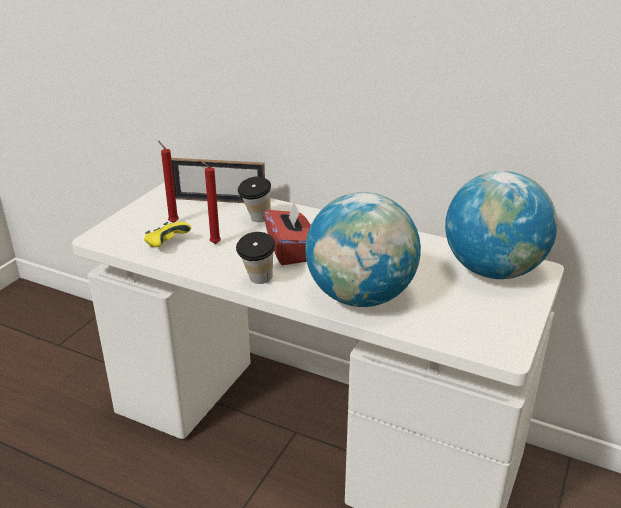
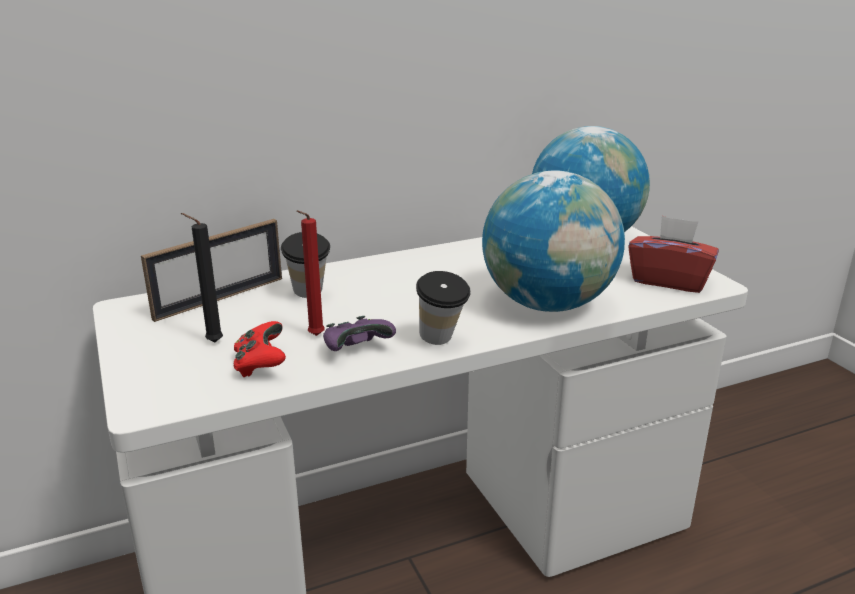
camera: 50 degrees left, 5 degrees down
(167, 244) = (260, 365): yellow game controller -> red game controller
(172, 222) = (212, 342): red candle -> black candle
(215, 262) = (357, 350): none -> purple game controller
(290, 251) = (407, 303): red tissue box -> red tissue box (669, 280)

